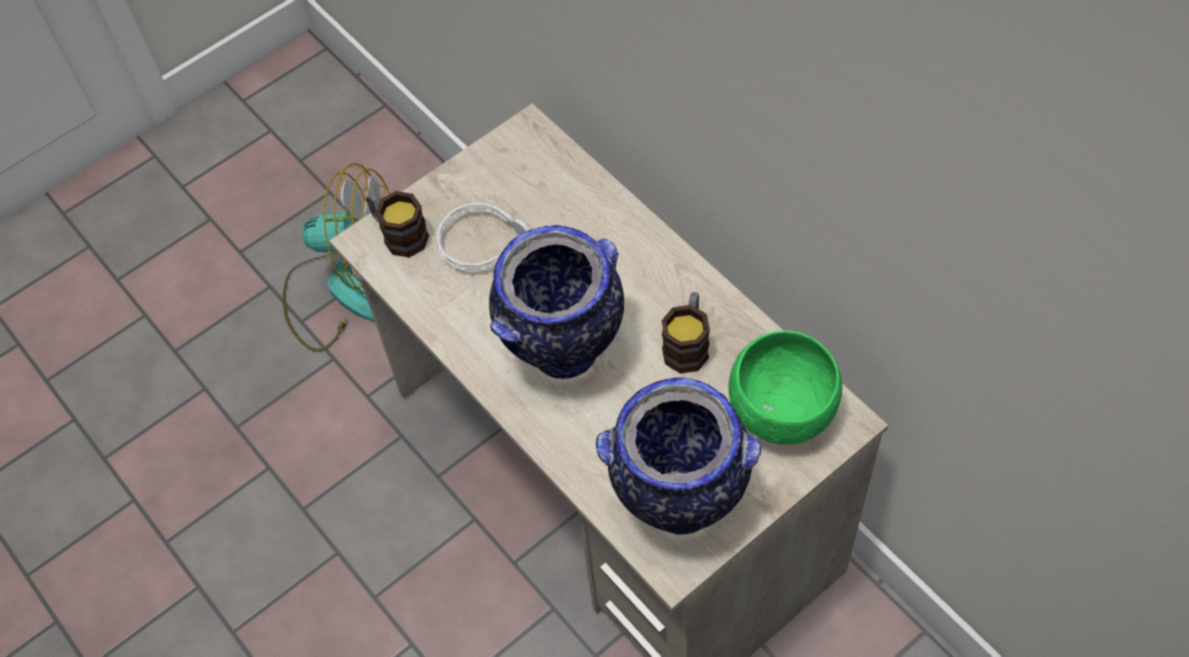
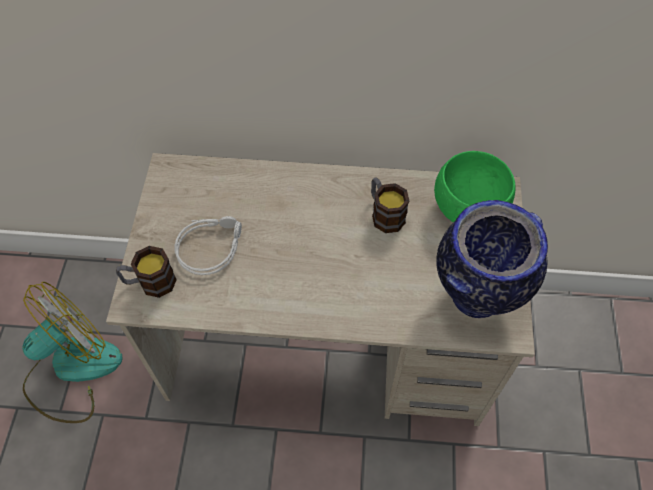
camera: 50 degrees left, 0 degrees up
(563, 354) = (326, 271): vase -> none

